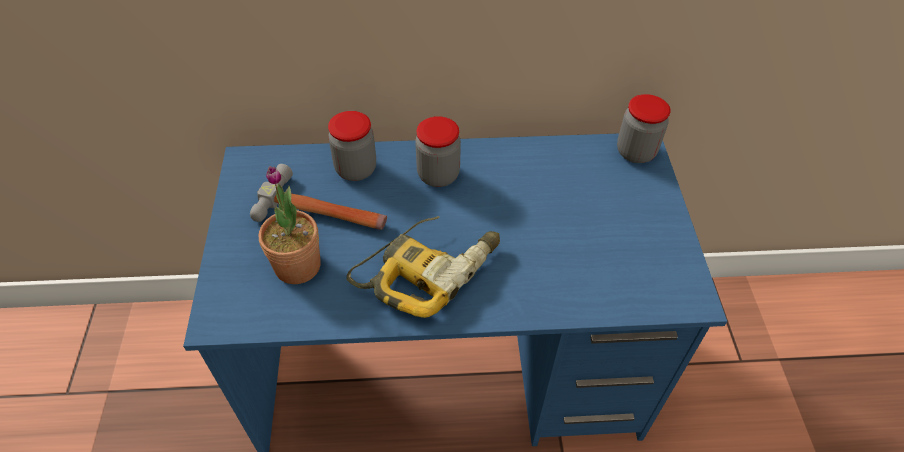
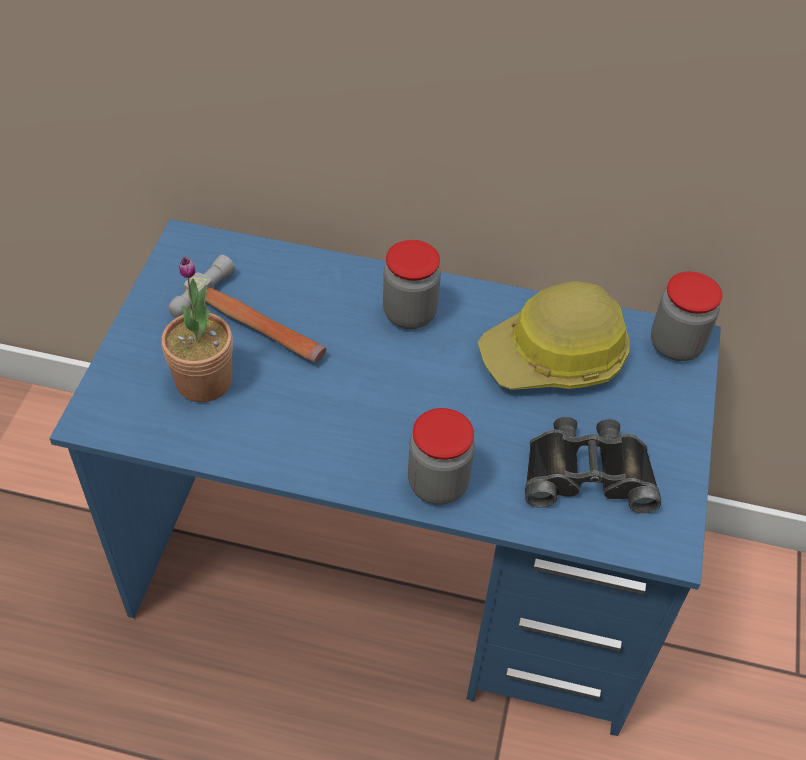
camera: 15 degrees right, 0 degrees up
(356, 169) = (312, 283): jar -> jar (438, 484)
(428, 268) = (354, 423): power drill -> none
(556, 181) = (555, 357): none -> hard hat
(614, 260) = (587, 472): none -> black binoculars

